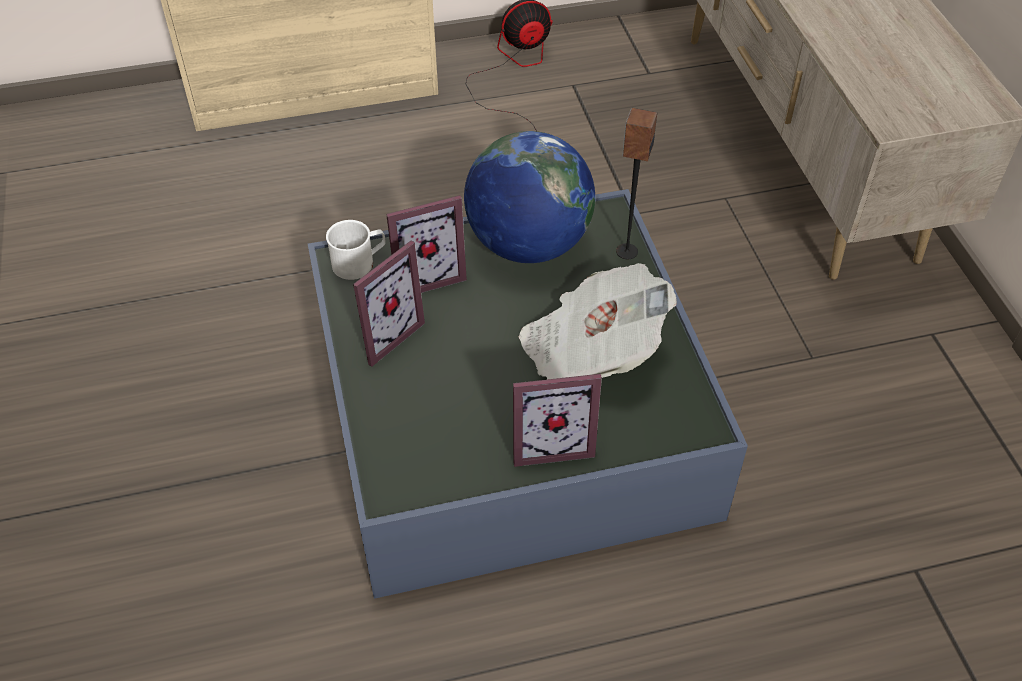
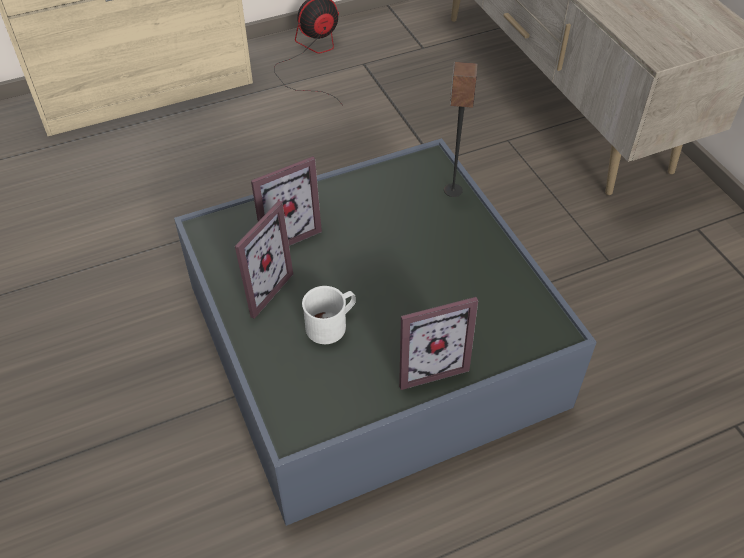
camera: 10 degrees left, 0 degrees up
(359, 262) = (223, 228): white mug -> white mug (331, 324)
(528, 244) = (368, 194): globe -> none
(591, 351) = (443, 279): newspaper -> none

